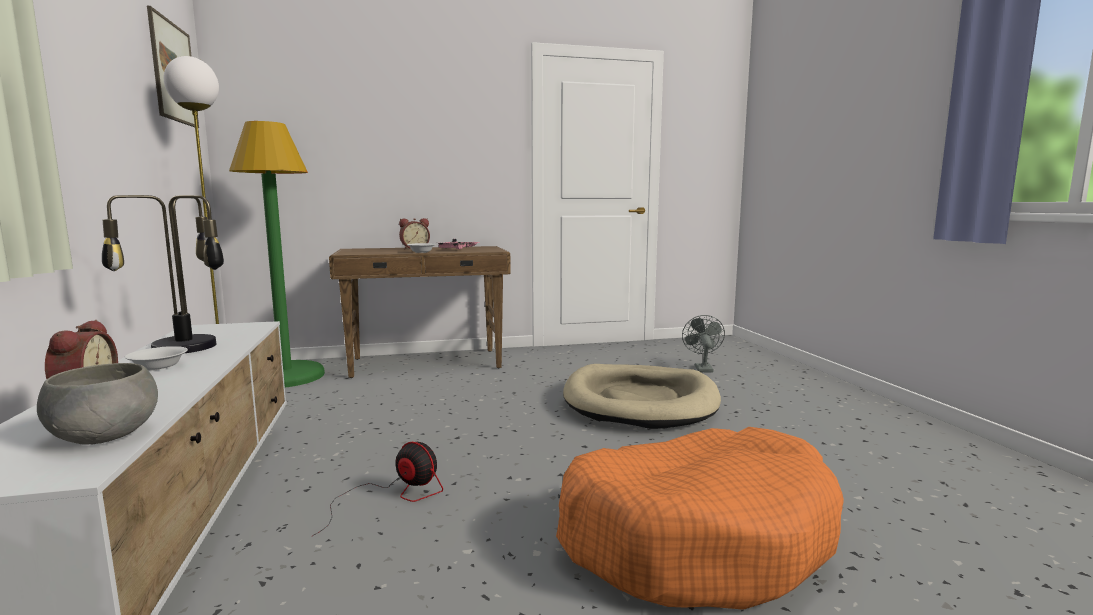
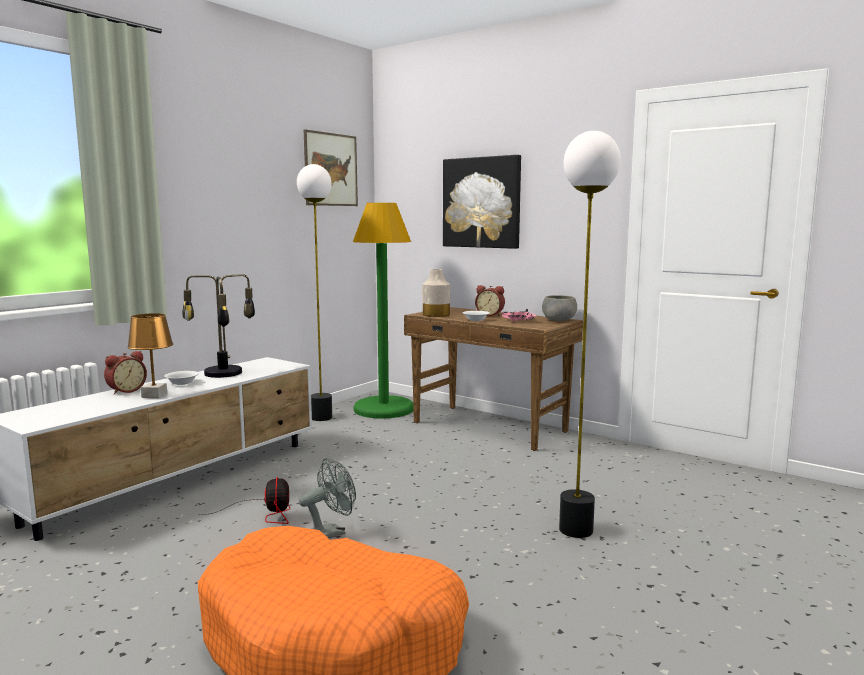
camera: 50 degrees right, 0 degrees up
(103, 435) = (77, 413): grey bowl -> grey bowl (558, 320)
(170, 386) = (154, 396): none -> brown table lamp
(363, 252) = (436, 314): none -> beige vase
(375, 134) = (481, 202): none -> picture
(640, 401) = (576, 530): beige dog bed -> floor lamp
(702, 368) = (752, 527): grey fan -> grey fan (330, 533)

